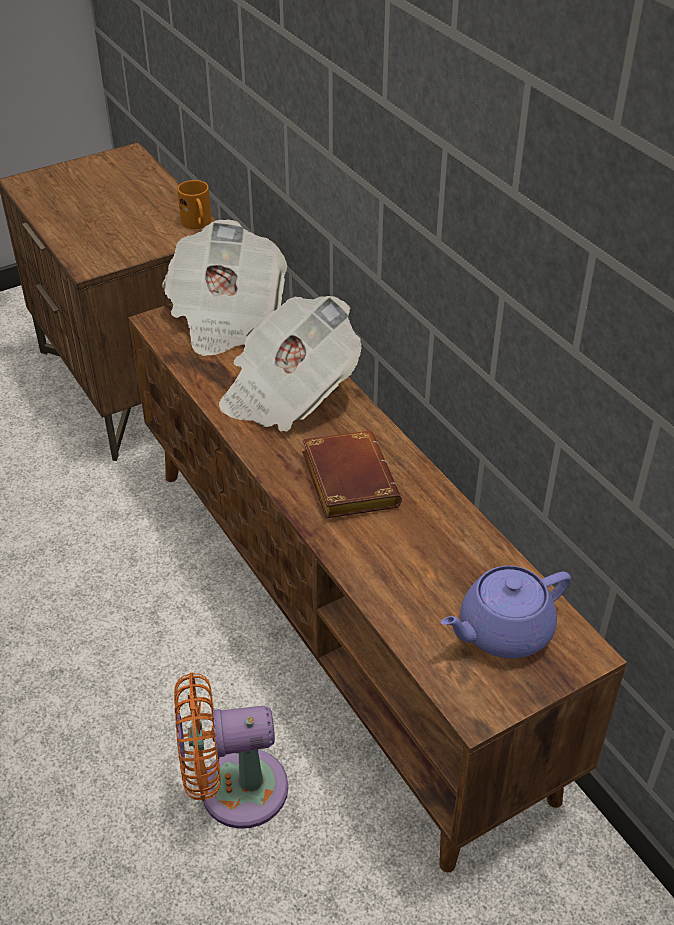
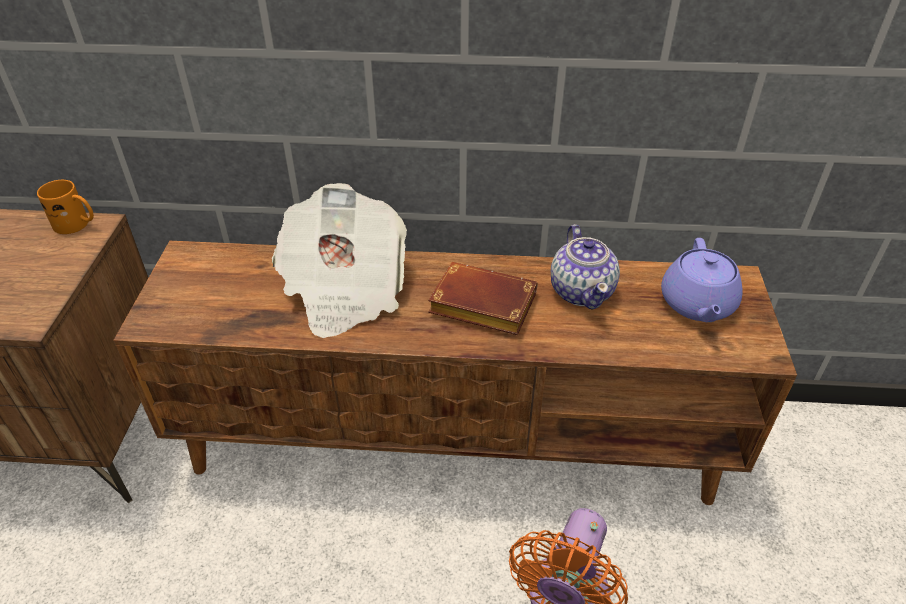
camera: 55 degrees left, 0 degrees up
(226, 318) = (203, 279): newspaper -> none
(435, 538) = (582, 291): none -> teapot

